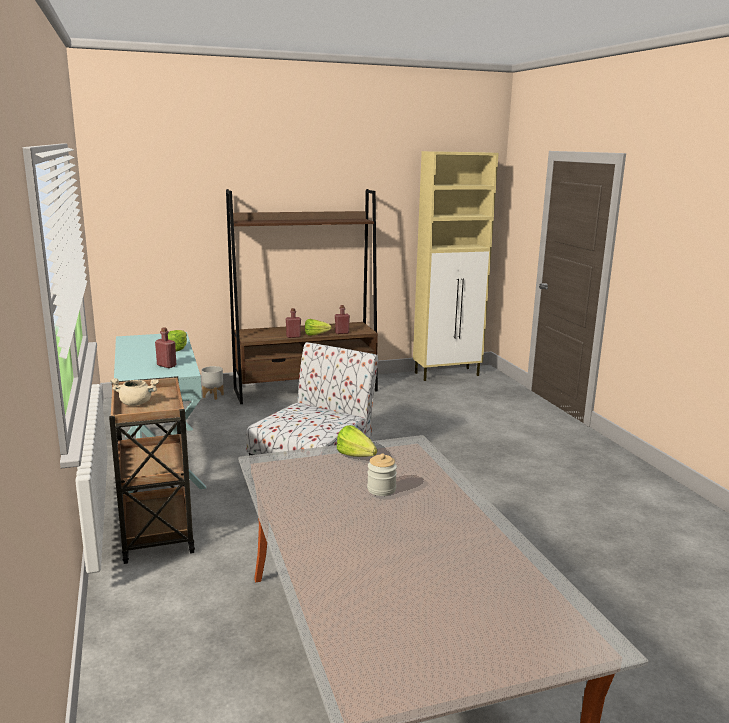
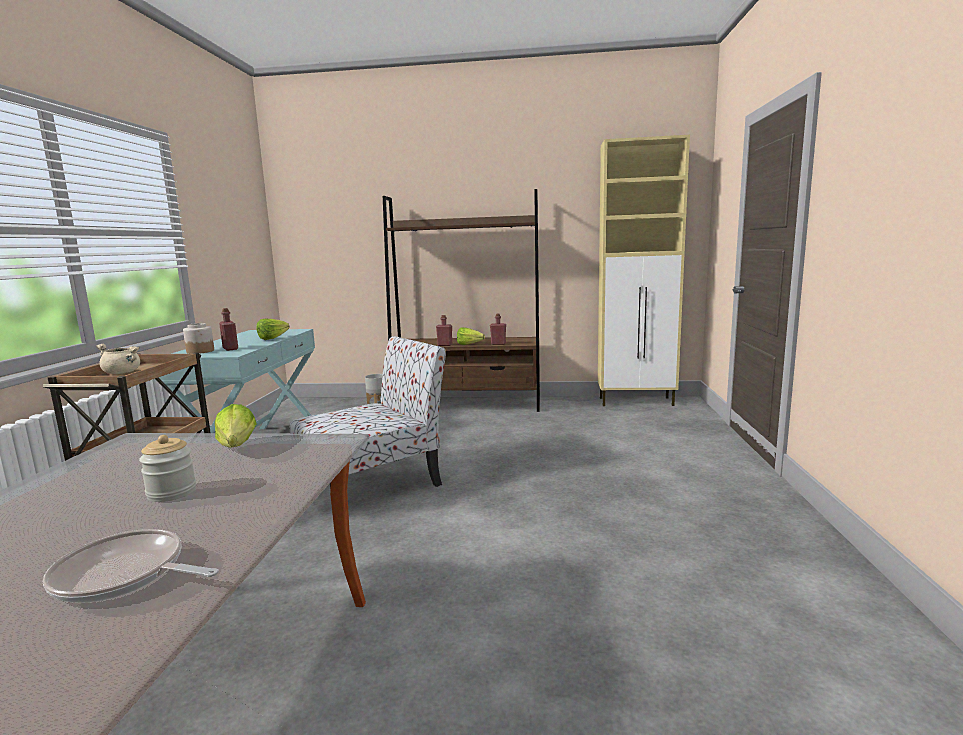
camera: 25 degrees right, 5 degrees down
(142, 371) = (200, 351): none -> jar
(454, 529) = (125, 575): none -> frying pan

